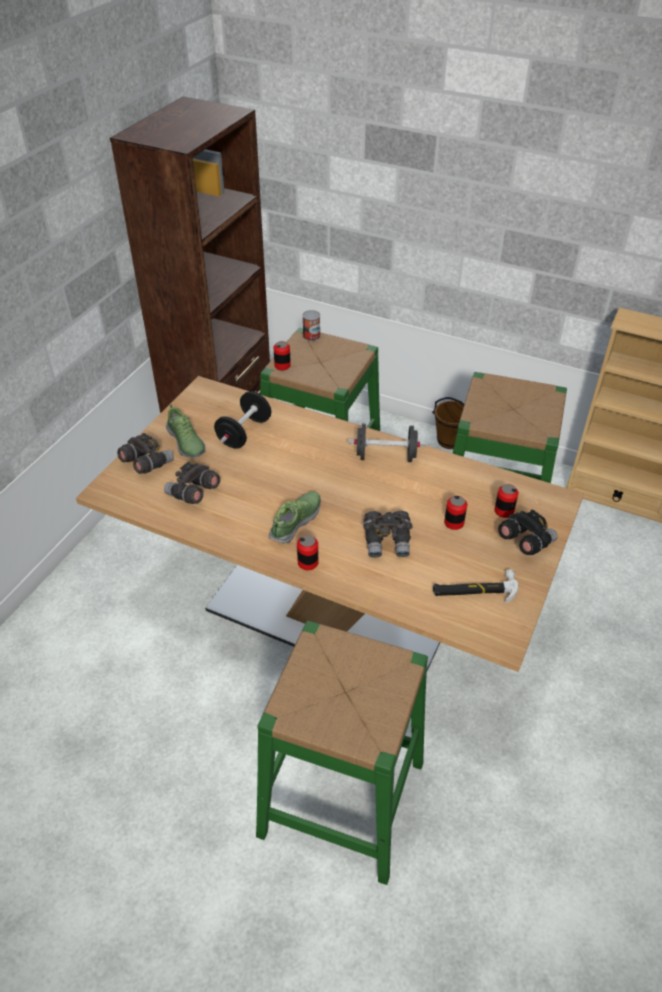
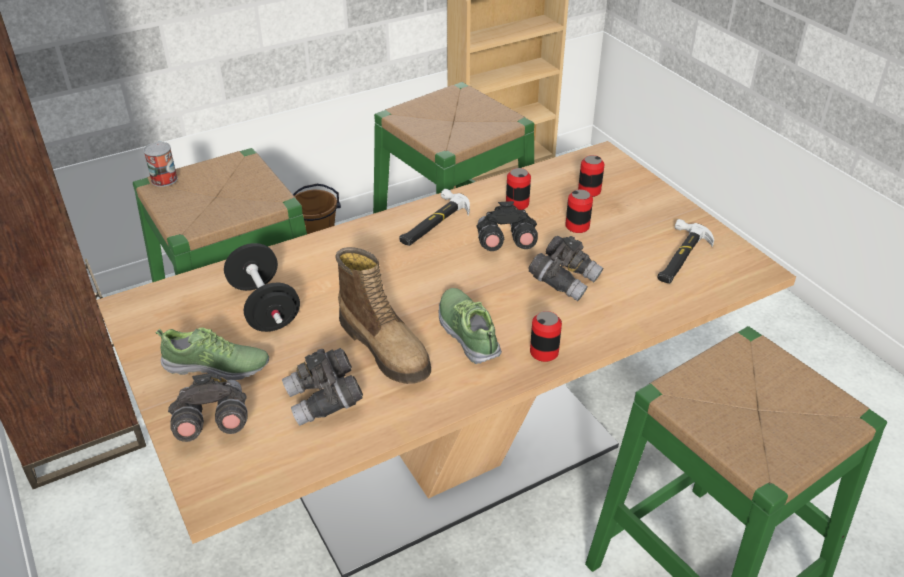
camera: 55 degrees left, 5 degrees down
(253, 495) = (386, 347): none -> boot
(282, 366) = (186, 223): can -> can (517, 204)
(386, 456) = (433, 223): black dumbbell -> hammer
(525, 541) = (640, 198): black binoculars -> black binoculars (504, 244)

